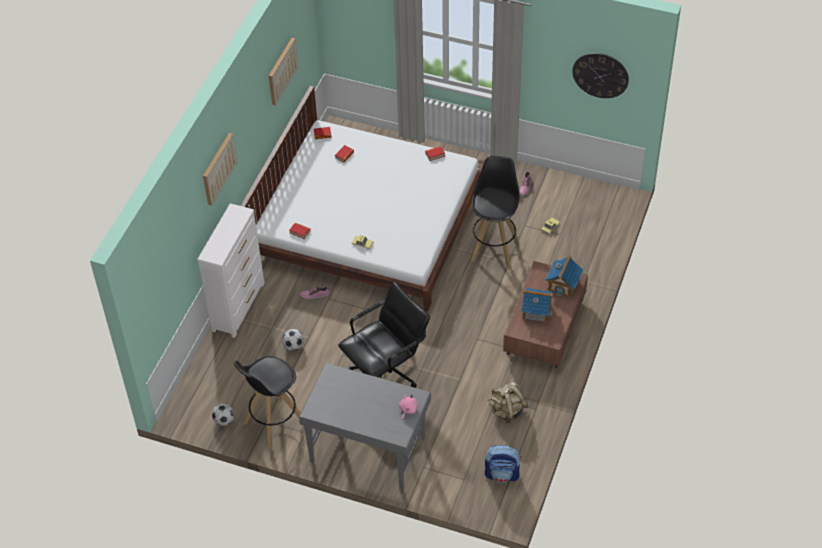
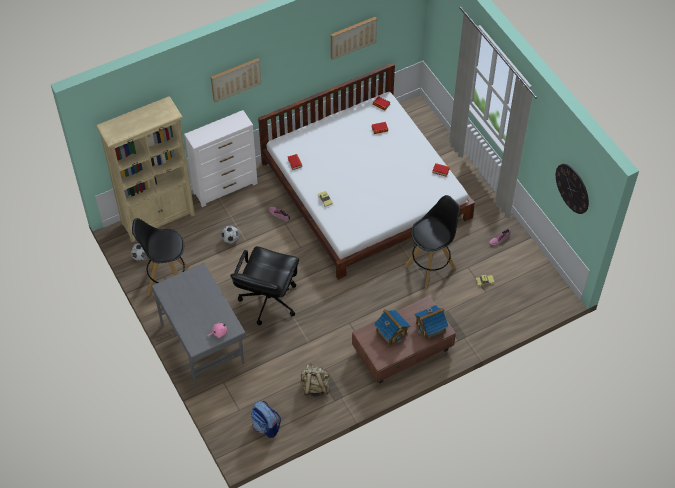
camera: 40 degrees right, 5 degrees up
(203, 376) = (158, 219): none -> beige bookcase
(386, 372) = (268, 301): black office chair -> black office chair turned 105 degrees clockwise

